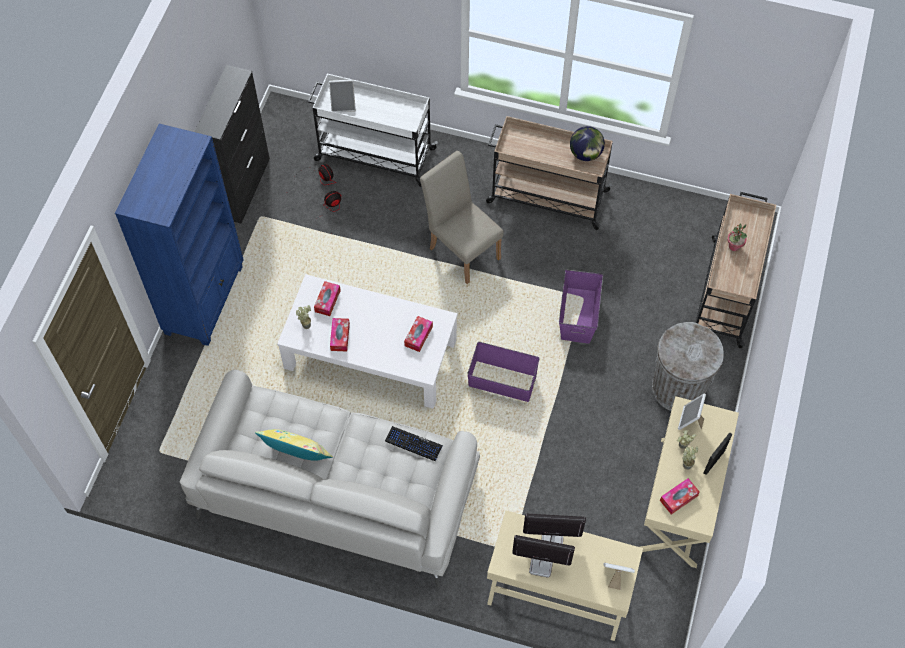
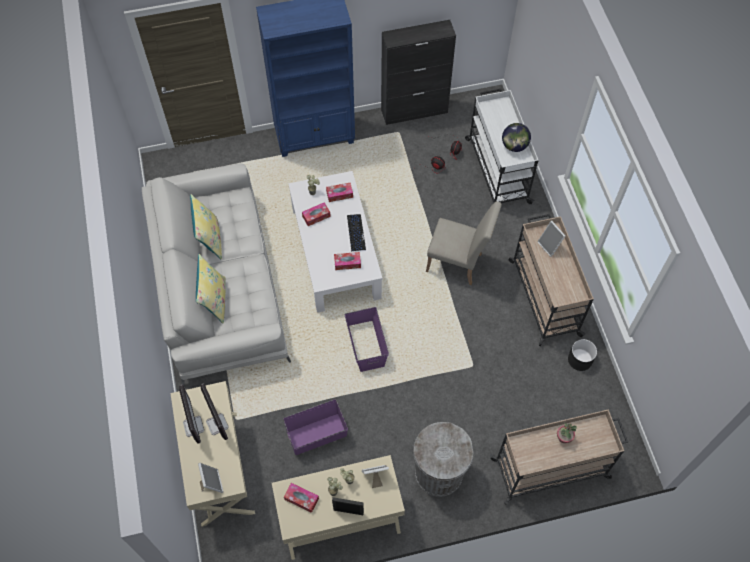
camera: 60 degrees right, 0 degrees up
(343, 105) = (495, 115): picture frame -> picture frame (550, 246)
(381, 487) = (214, 300): none -> yellow pillow
(413, 444) = (259, 303): keyboard -> keyboard (356, 233)
(461, 249) = (458, 264): beige chair -> beige chair turned 90 degrees clockwise
(578, 315) = (455, 369): purple storage box -> purple storage box (316, 434)
(585, 154) = (571, 288): globe -> globe (514, 146)
(631, 205) = (580, 360): none -> black planter

